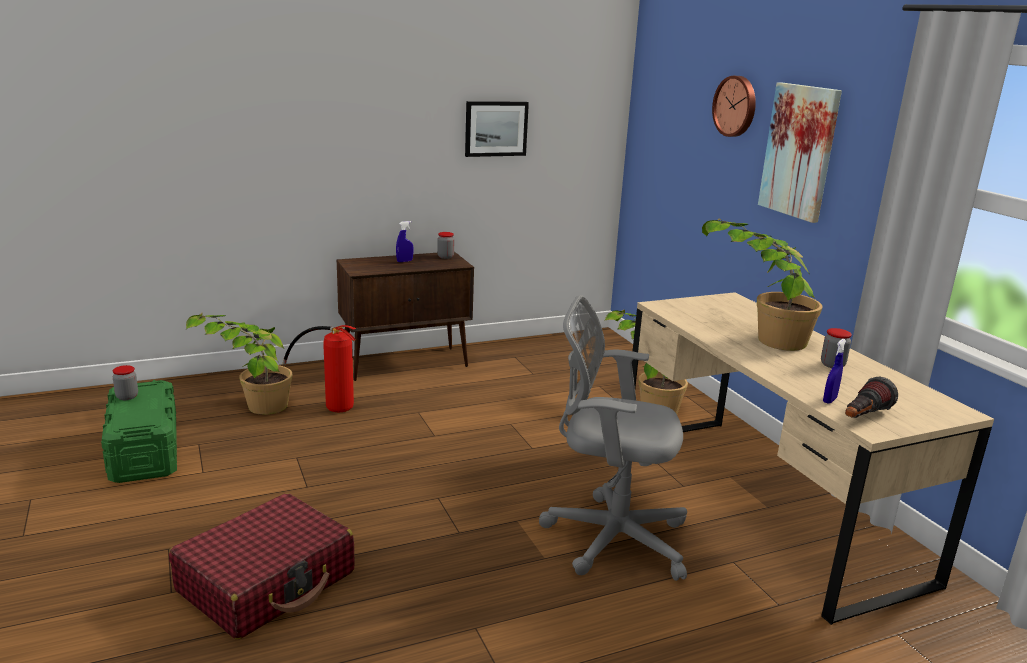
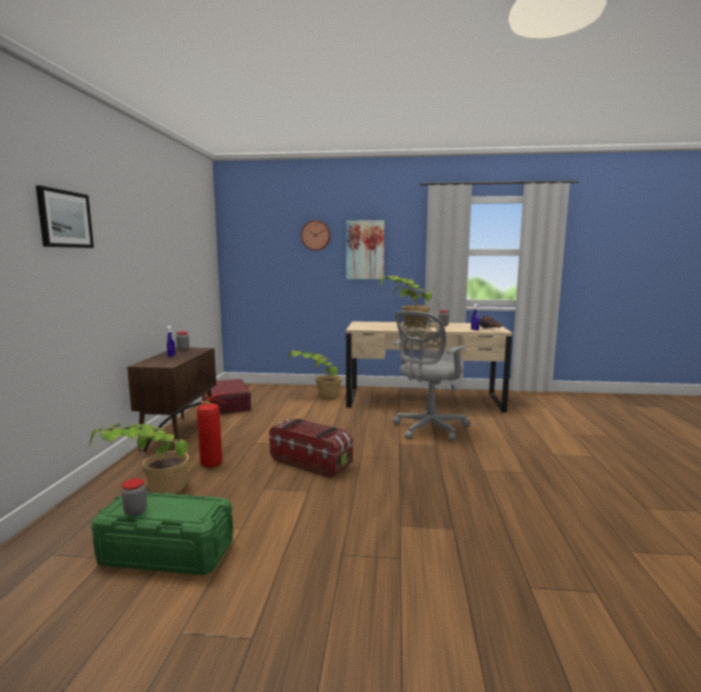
camera: 60 degrees left, 10 degrees down
(267, 582) = (410, 519): red suitcase -> red suitcase (226, 405)
(388, 467) = (311, 462): none -> storage box
(496, 128) = (179, 260): picture -> picture (64, 219)

